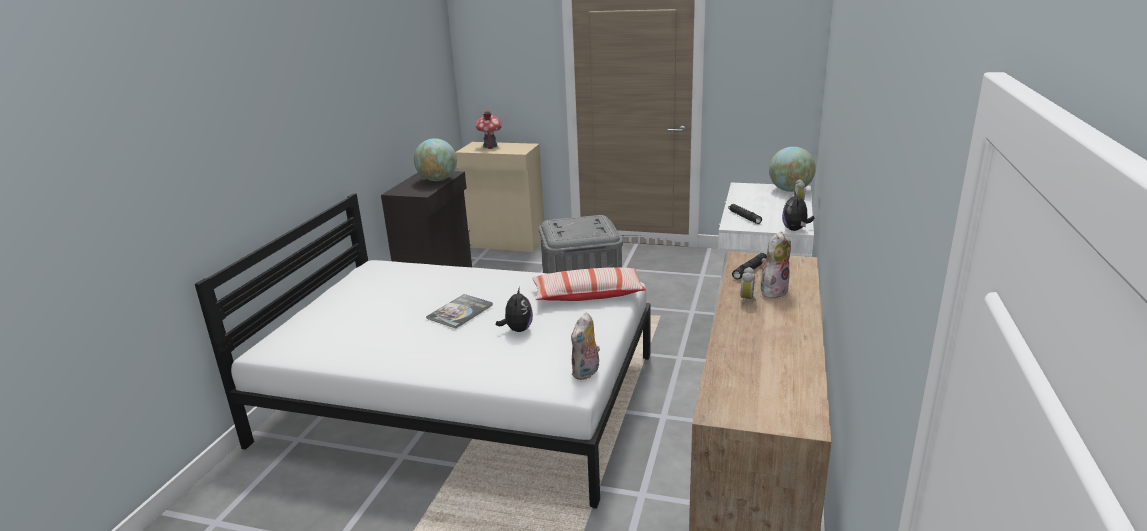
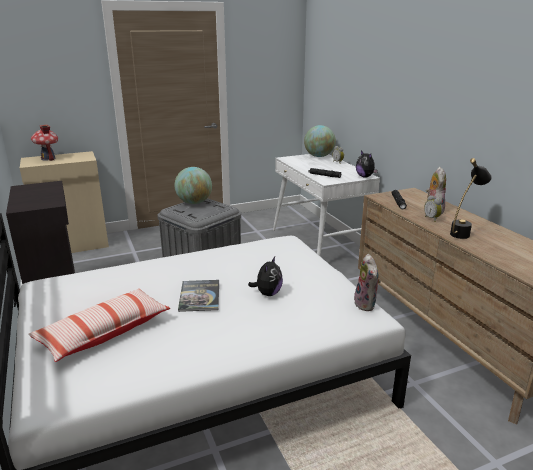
camera: 40 degrees left, 0 degrees up
(438, 180) = (48, 191): globe -> globe (194, 203)
(517, 330) = (267, 293): plush toy -> plush toy turned 60 degrees clockwise
(588, 295) = (275, 253): pillow -> pillow (104, 333)
(752, 325) = (463, 232): none -> black table lamp

